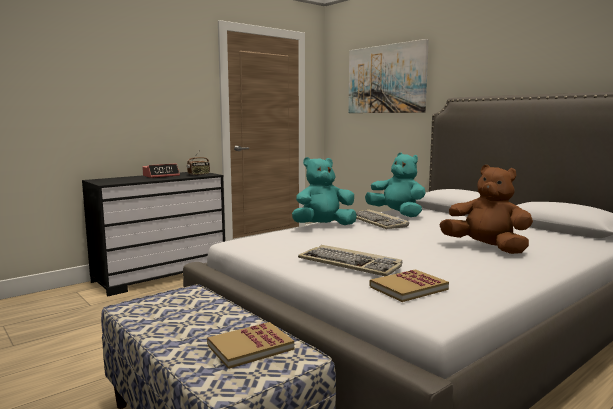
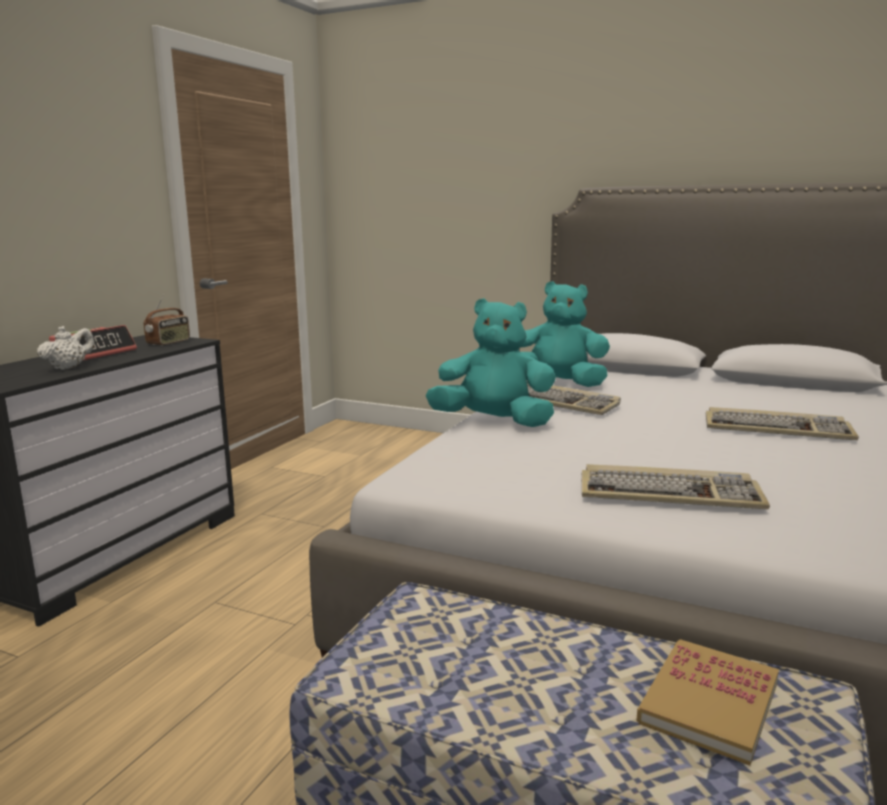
camera: 25 degrees left, 5 degrees up
(140, 179) = (69, 368): none -> white teapot
(323, 226) = (494, 422): turquoise plush toy -> turquoise plush toy turned 60 degrees clockwise
(386, 79) = (454, 154): picture -> none
(408, 288) = (826, 525): book -> none
(486, 248) = (777, 429): brown plush toy -> keyboard

